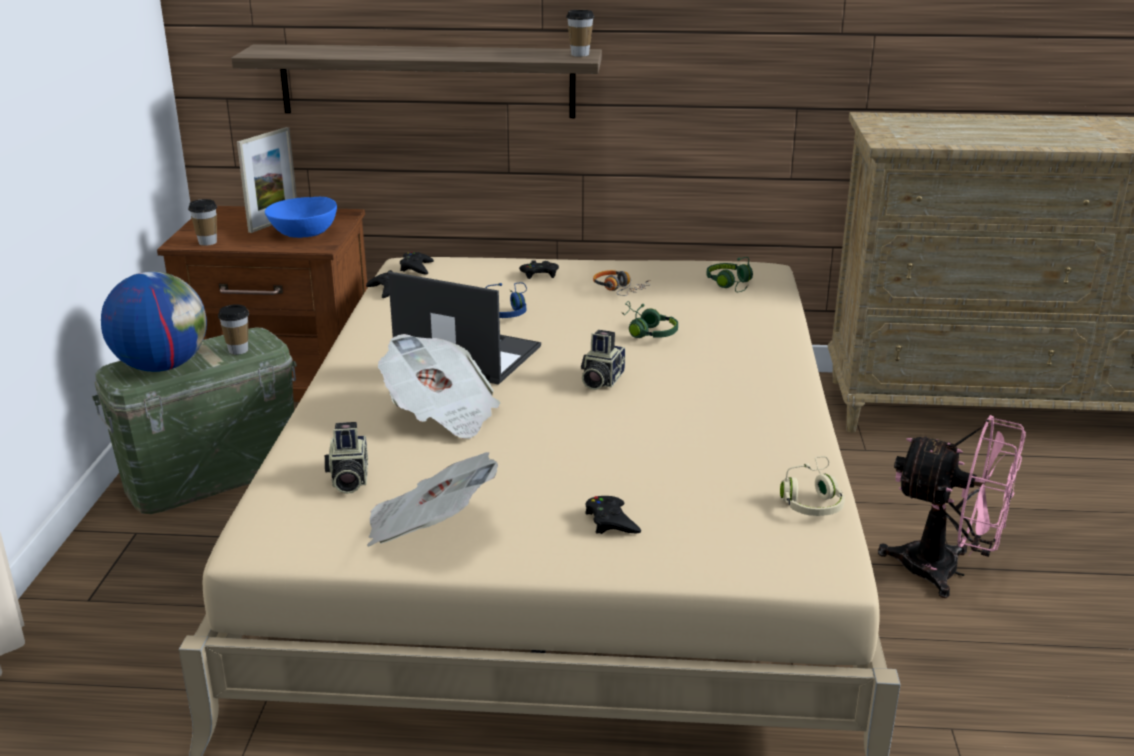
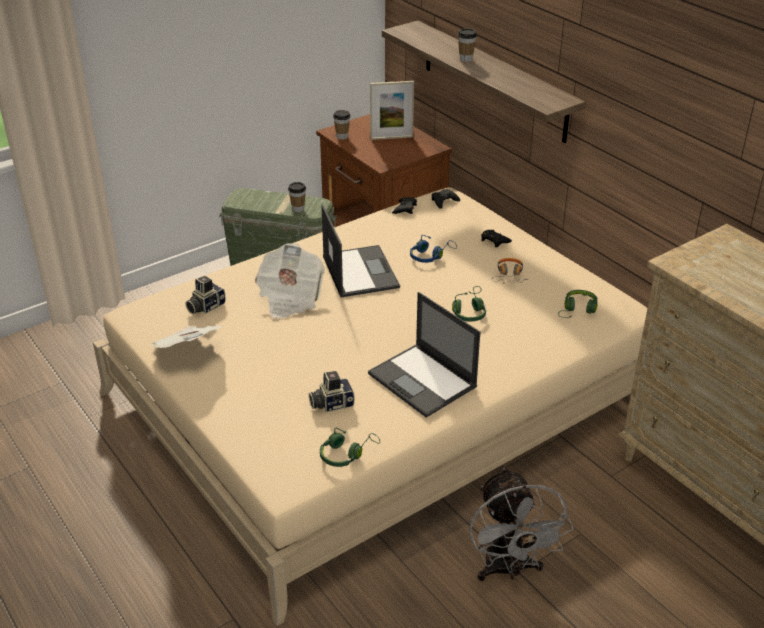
camera: 50 degrees right, 10 degrees up
(162, 366) = (257, 201): globe -> none
(303, 233) = (391, 152): blue bowl -> none
(580, 54) = (556, 102): cup -> cup (466, 59)
(600, 380) = (388, 325): camera -> camera (331, 403)
(611, 521) = (252, 398): black game controller -> none
(733, 403) = (423, 381): none -> laptop
(811, 499) = (346, 453): beige headphones -> green headphones
(946, 571) = (508, 569): pink fan -> grey fan

